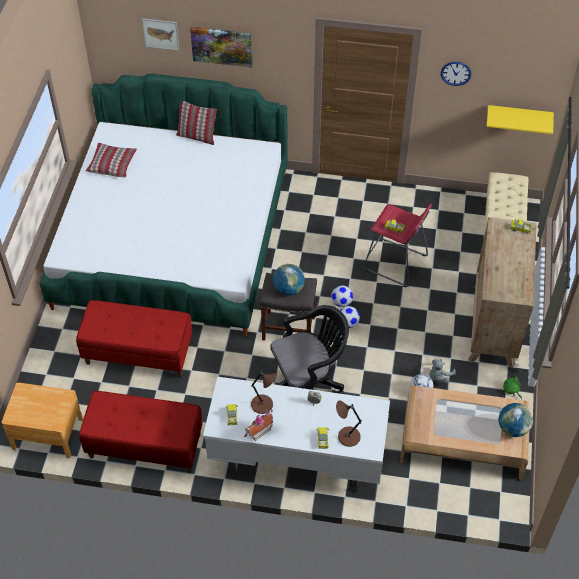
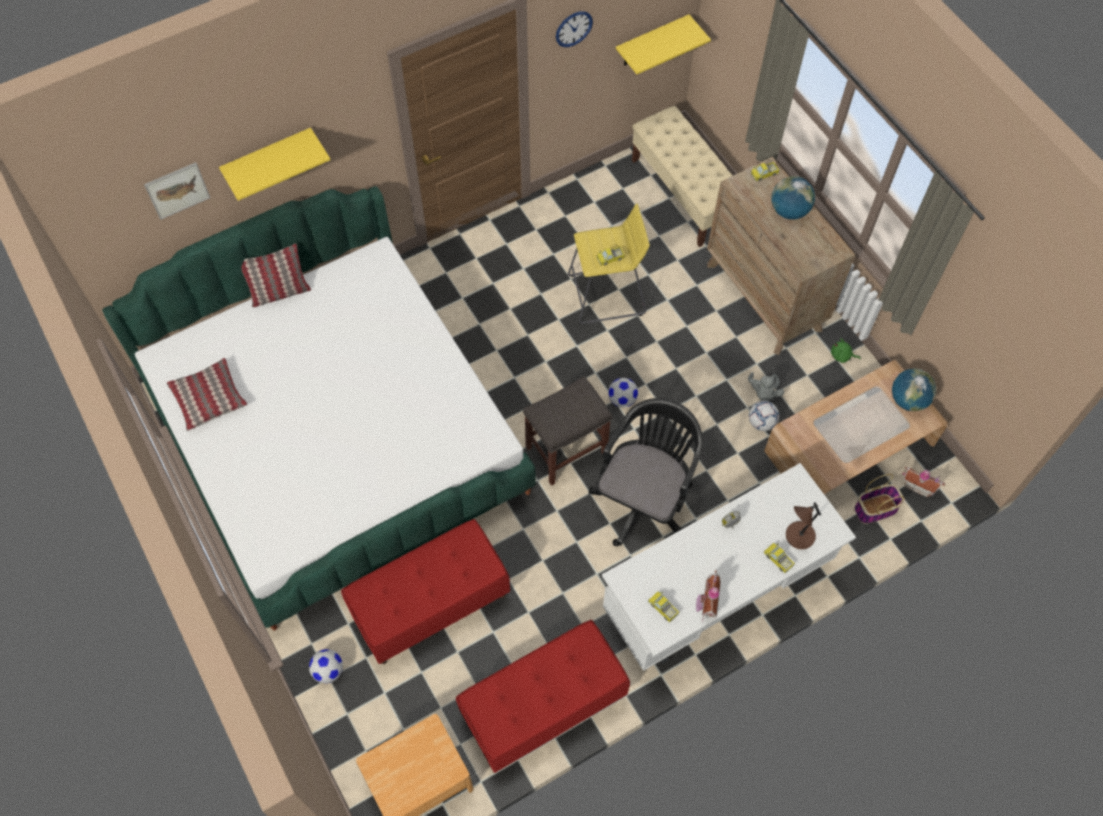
camera: 40 degrees left, 10 degrees up
(222, 46) = (268, 158): picture -> yellow shelf
(263, 405) = (682, 568): brown table lamp -> none
(288, 289) = (568, 410): globe -> globe (789, 211)
(341, 302) = (593, 380): football -> football (328, 670)
(395, 263) = (606, 294): red stool -> yellow stool
(445, 487) = (876, 509): none -> basket
(486, 494) = (917, 485): none -> toy house

